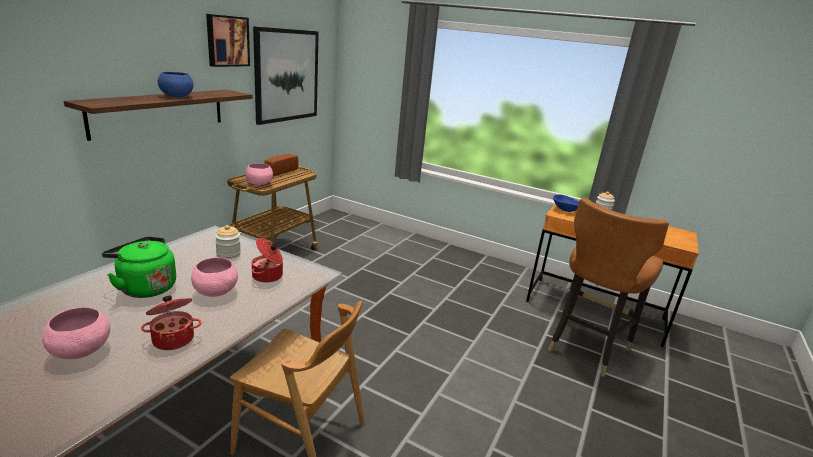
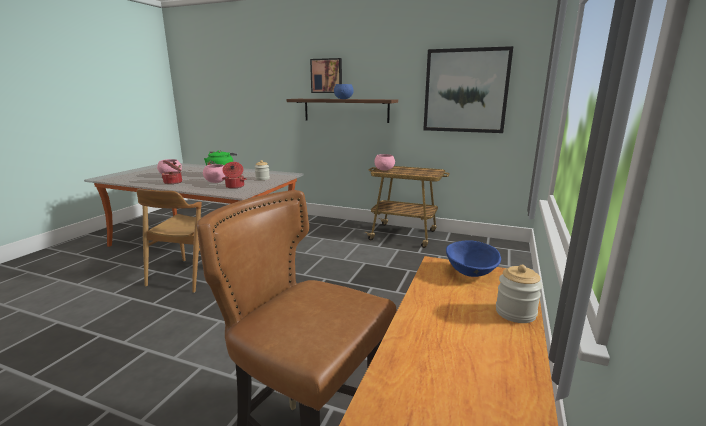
camera: 85 degrees right, 5 degrees down
(227, 41) = (401, 63): picture -> picture (327, 76)
(279, 171) = (424, 170): bread -> none

